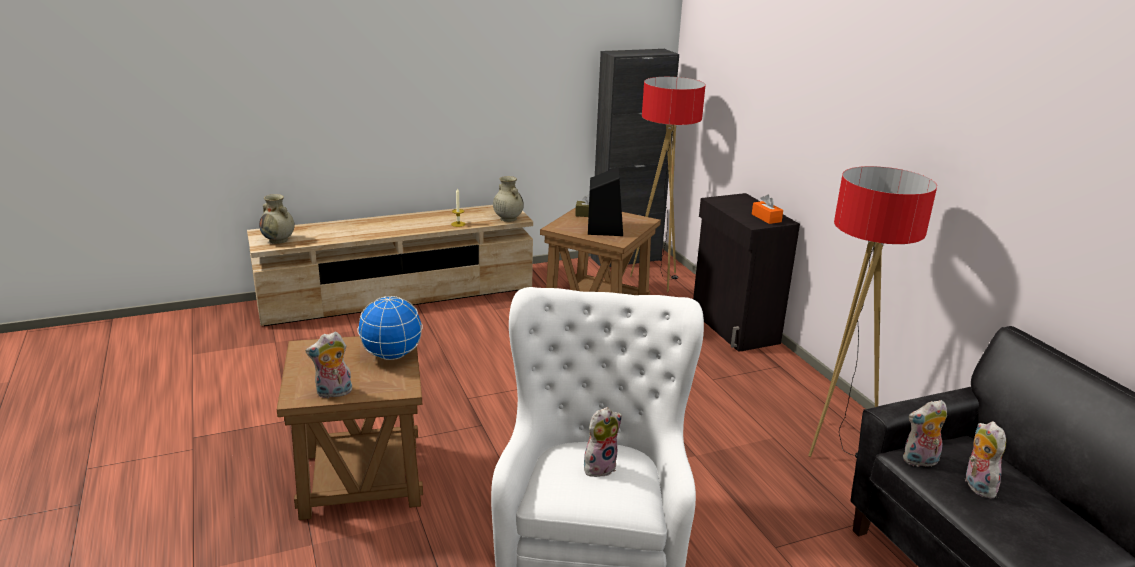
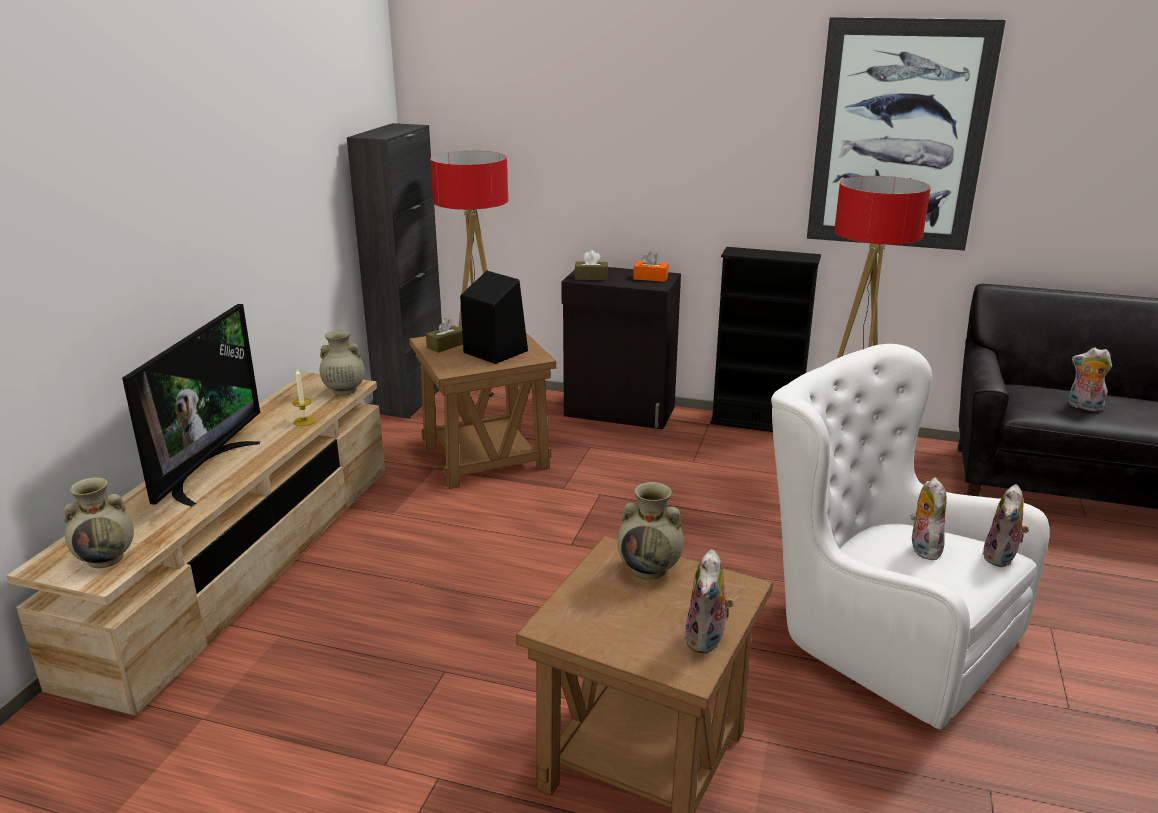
camera: 50 degrees left, 0 degrees up
(377, 225) = (205, 470): none -> television
(392, 355) = (650, 569): globe -> beige vase
(726, 202) = (591, 277): none -> brown tissue box
(818, 385) = (756, 423): none -> black bookcase
(920, 461) = (1037, 411): plush toy -> plush toy (1001, 558)
(967, 141) = (899, 136): none -> picture

